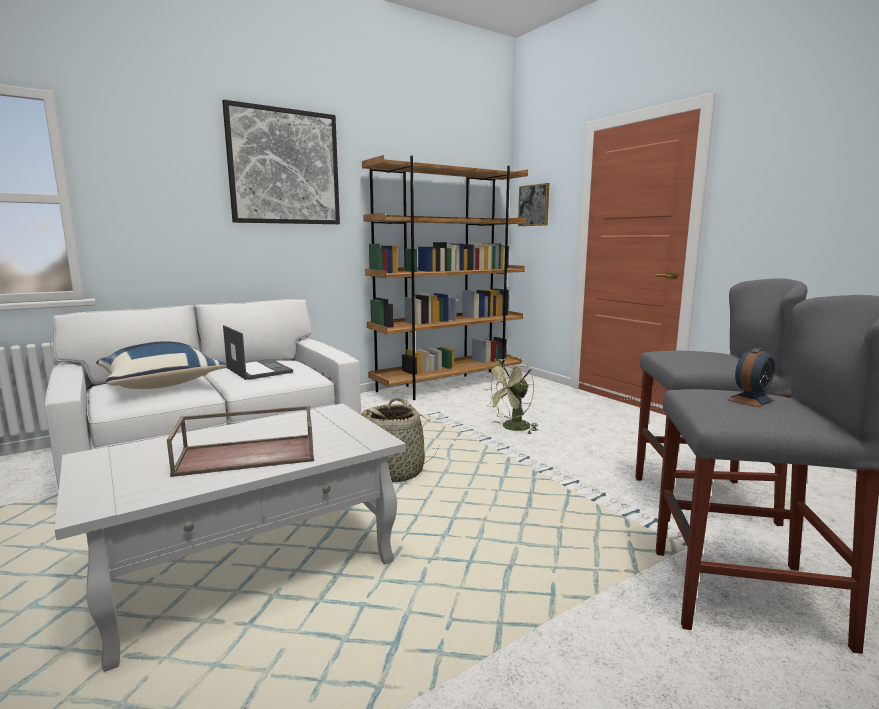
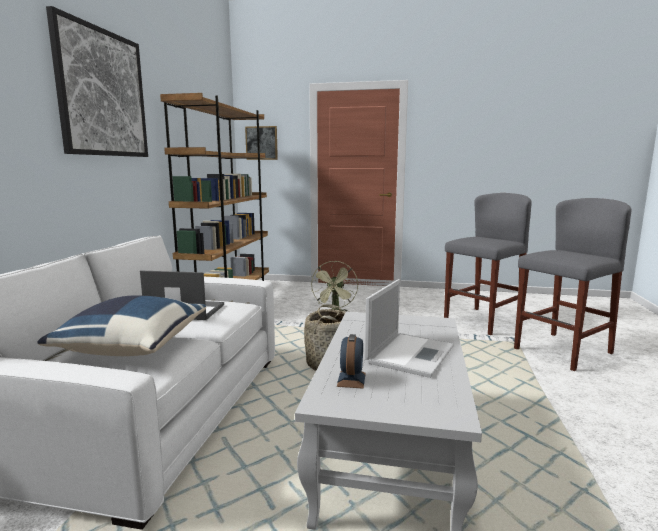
camera: 45 degrees left, 0 degrees up
(249, 454) = (411, 353): brown tray -> laptop
(750, 400) = (565, 252): alarm clock -> alarm clock (351, 379)

